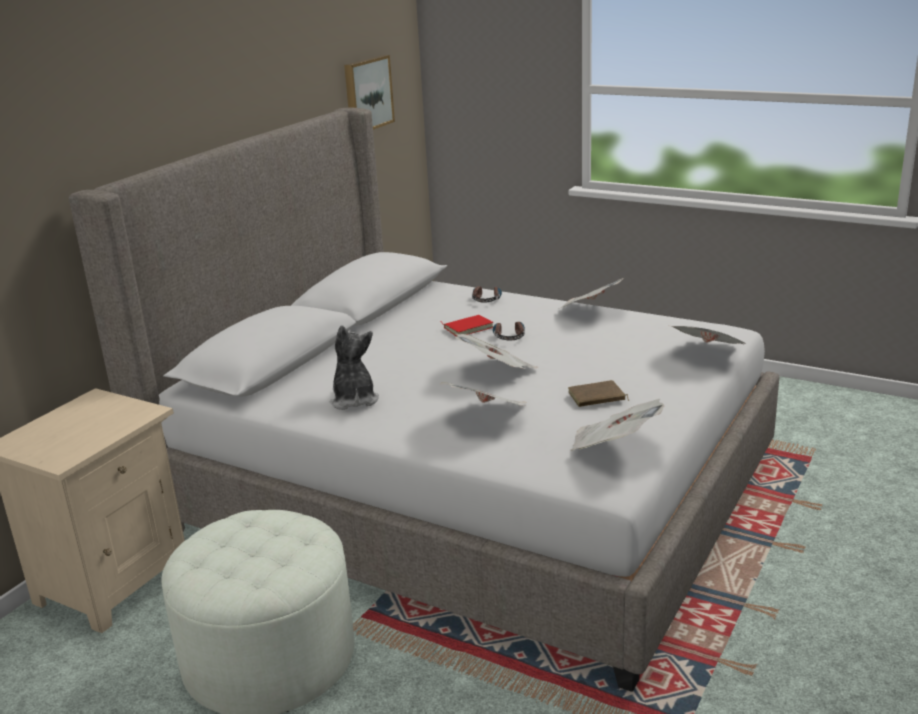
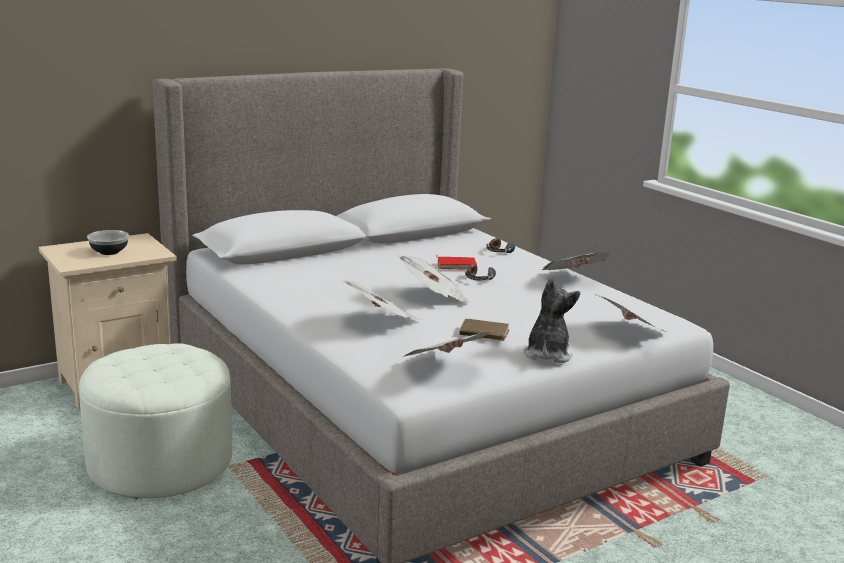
camera: 25 degrees right, 5 degrees down
(83, 428) = (108, 252): none -> bowl
(354, 400) = (305, 286): plush toy -> plush toy (547, 354)
(367, 94) = (481, 63): picture -> none

